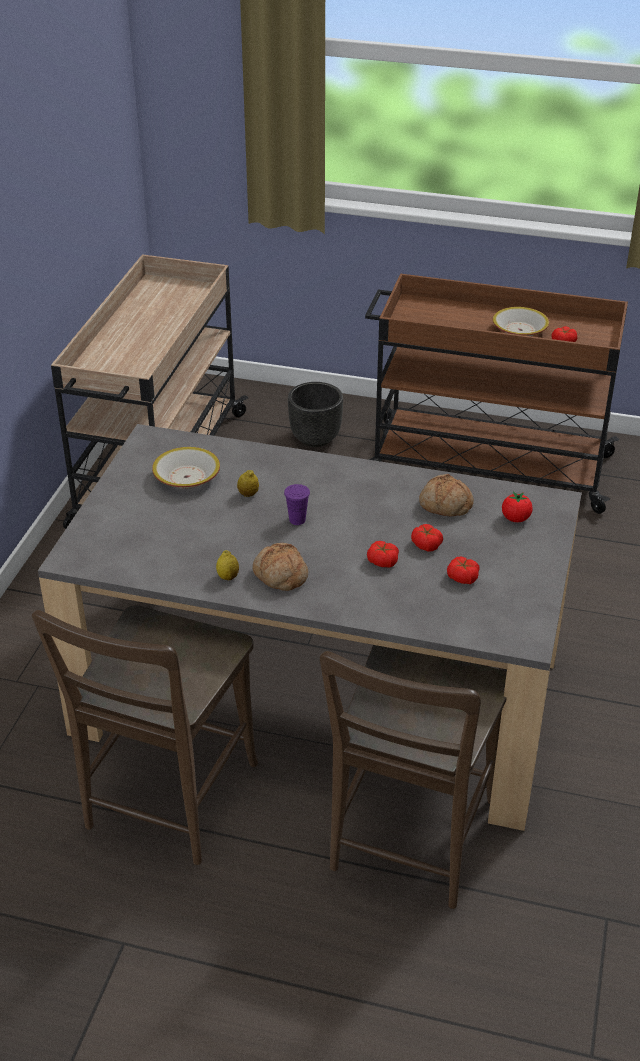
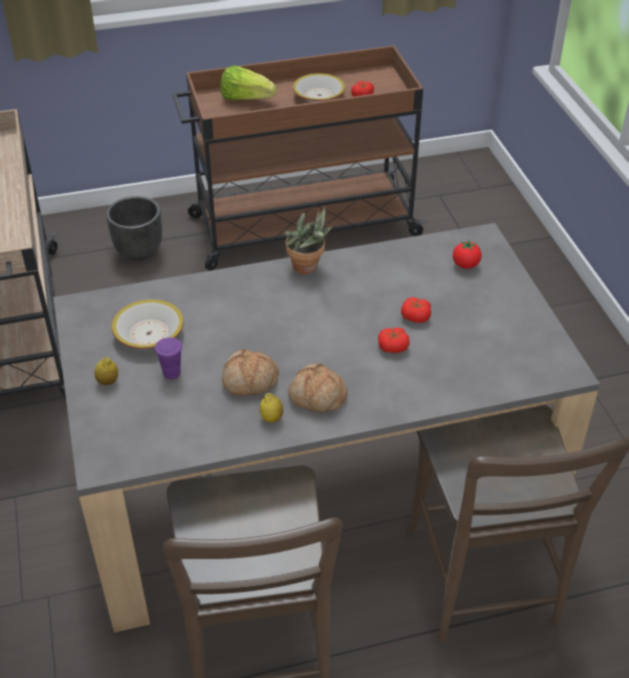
camera: 30 degrees left, 5 degrees up
(248, 494) = (221, 328): lemon -> lemon (108, 382)
(297, 520) = (287, 336): purple cup -> purple cup (172, 373)
(365, 472) = (308, 268): none -> potted plant
(445, 505) = (400, 274): bread -> bread (249, 381)
(446, 314) = (246, 98): none -> lettuce
(462, 577) = (469, 335): tomato -> none

